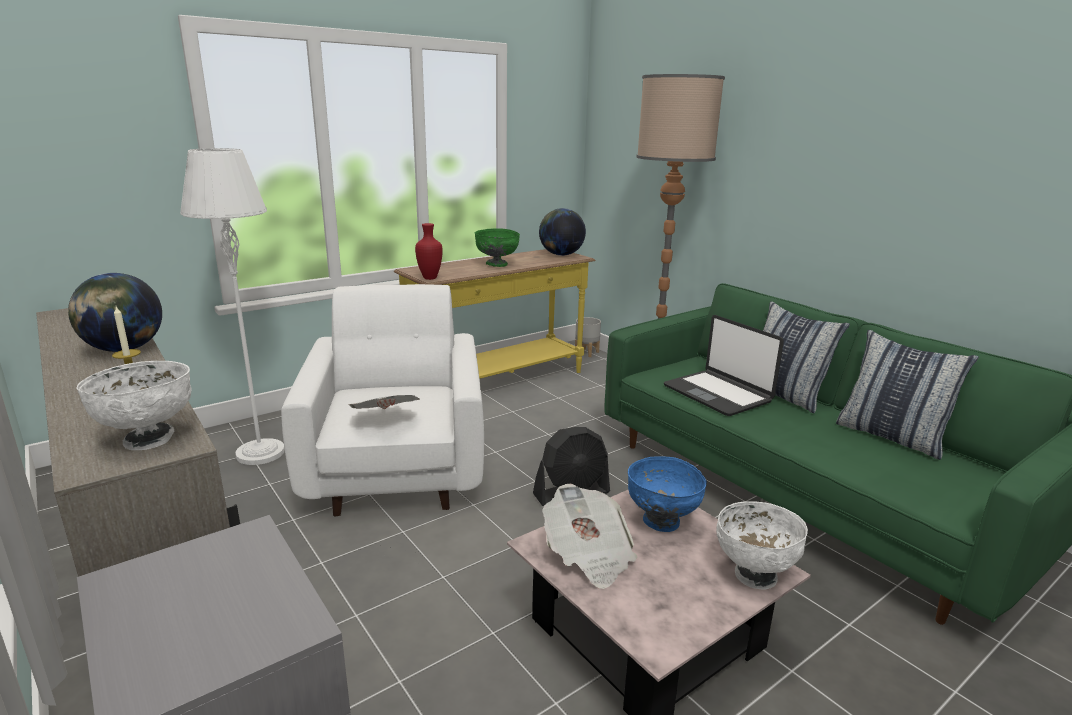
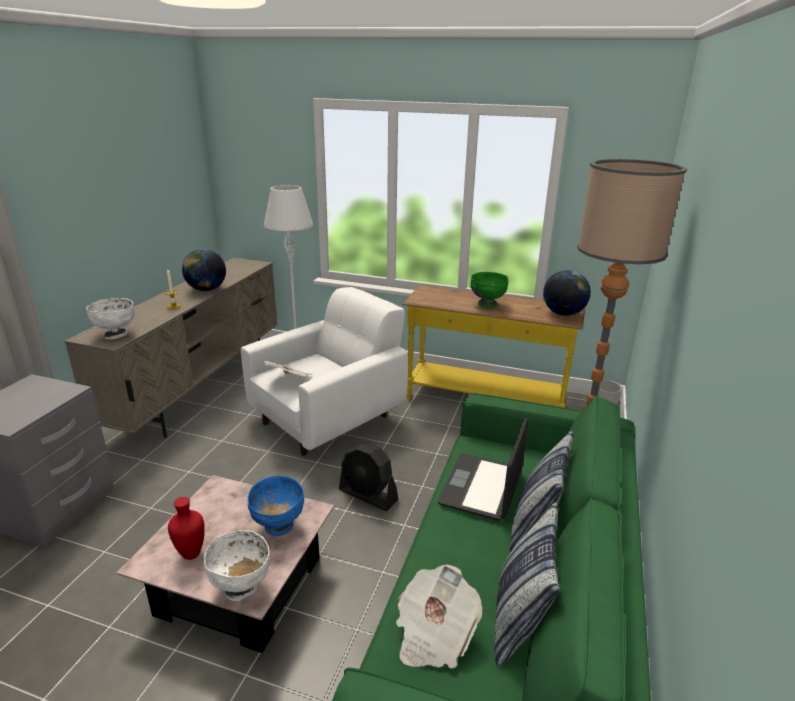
camera: 55 degrees right, 5 degrees up
(430, 278) = (416, 299): red vase -> red vase (192, 554)
(588, 556) = (217, 509): newspaper -> newspaper (434, 634)

